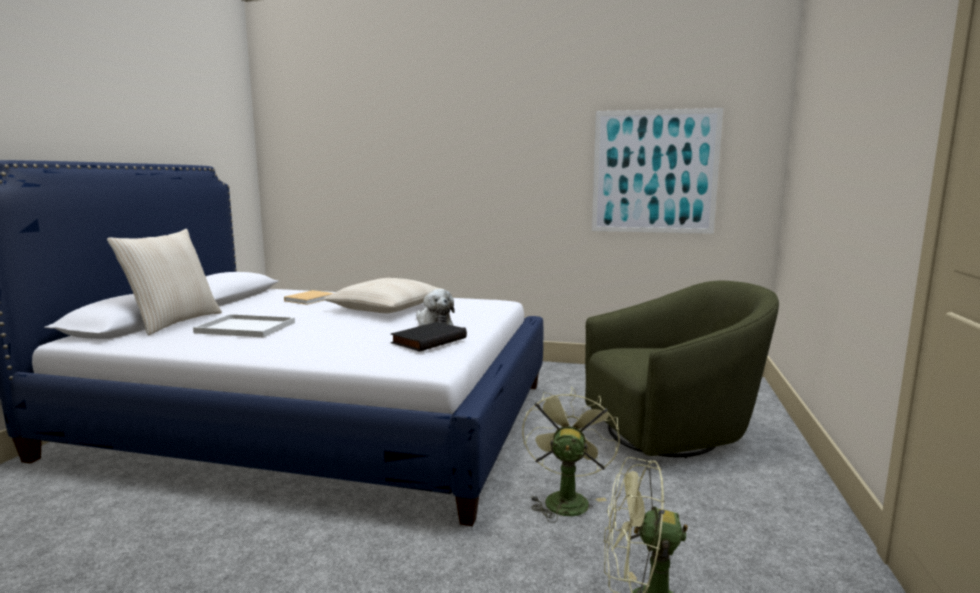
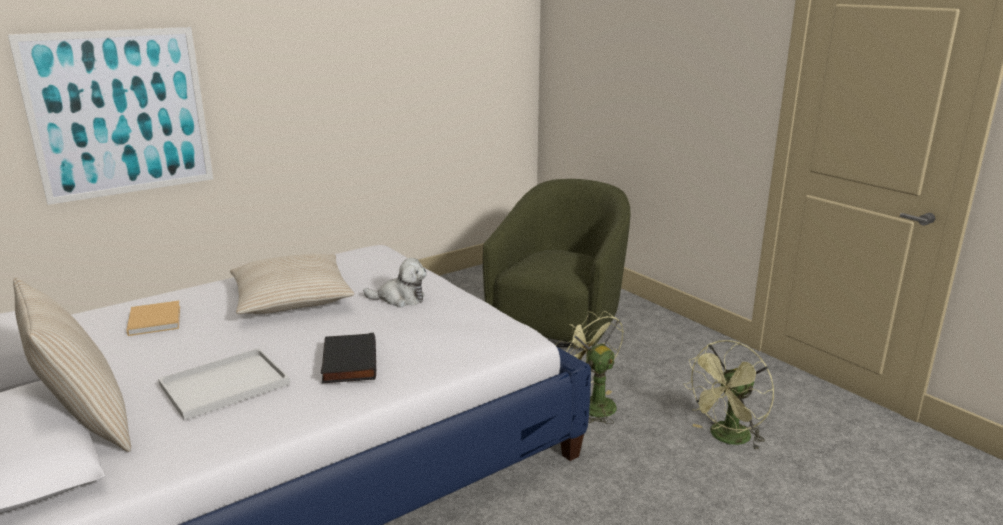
camera: 50 degrees left, 10 degrees up
(428, 340) = (456, 316): black book -> black book (347, 362)
(654, 172) = (442, 74): picture -> picture (120, 113)

